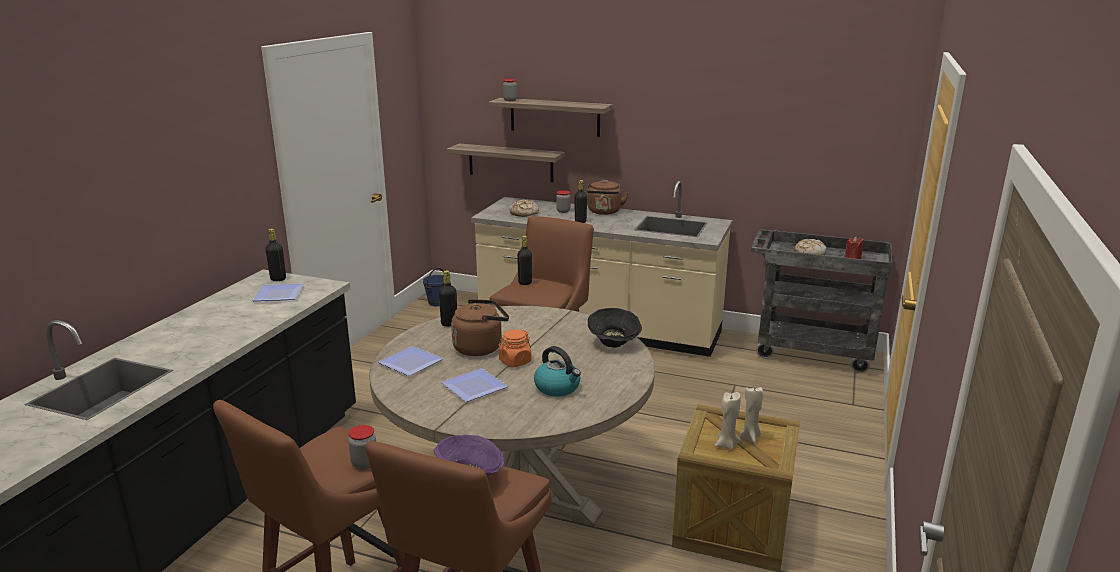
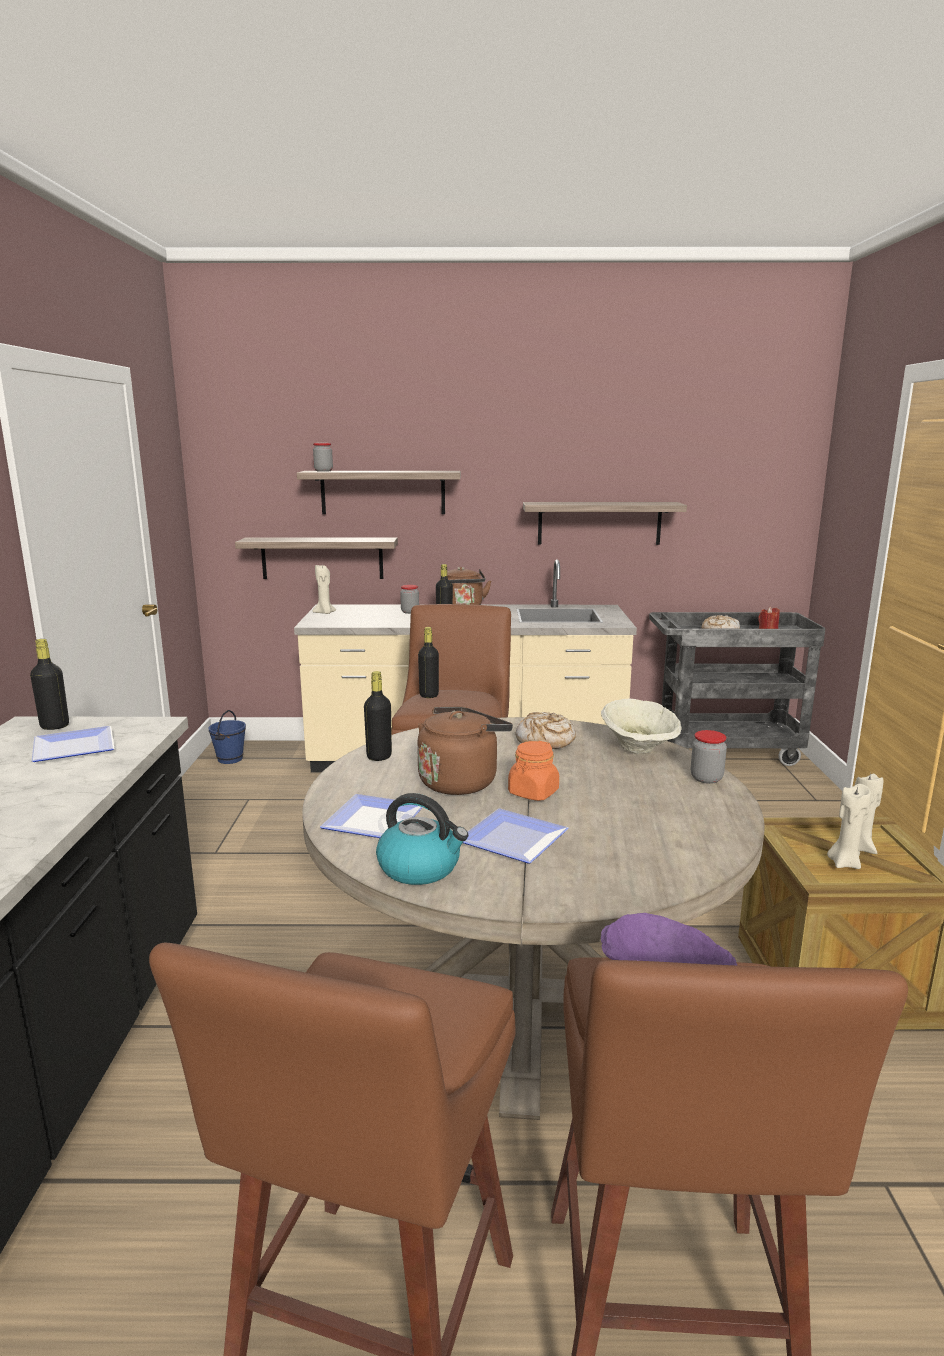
camera: 20 degrees left, 5 degrees down
(364, 463) = (446, 1015): jar -> jar (706, 778)
(502, 206) = (325, 613): none -> beige candle
(524, 213) = (362, 618): bread -> bread (545, 741)
(558, 388) = (636, 818): kettle -> kettle (420, 868)
(614, 344) = (639, 749): black bowl -> beige bowl
(720, 152) = (599, 523): none -> shelf

